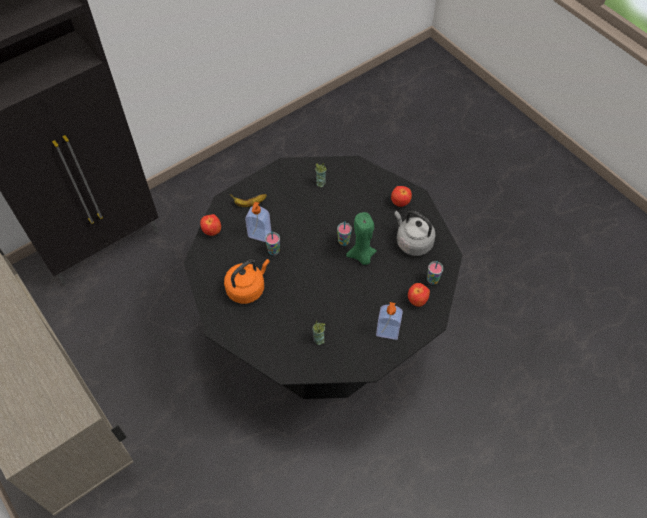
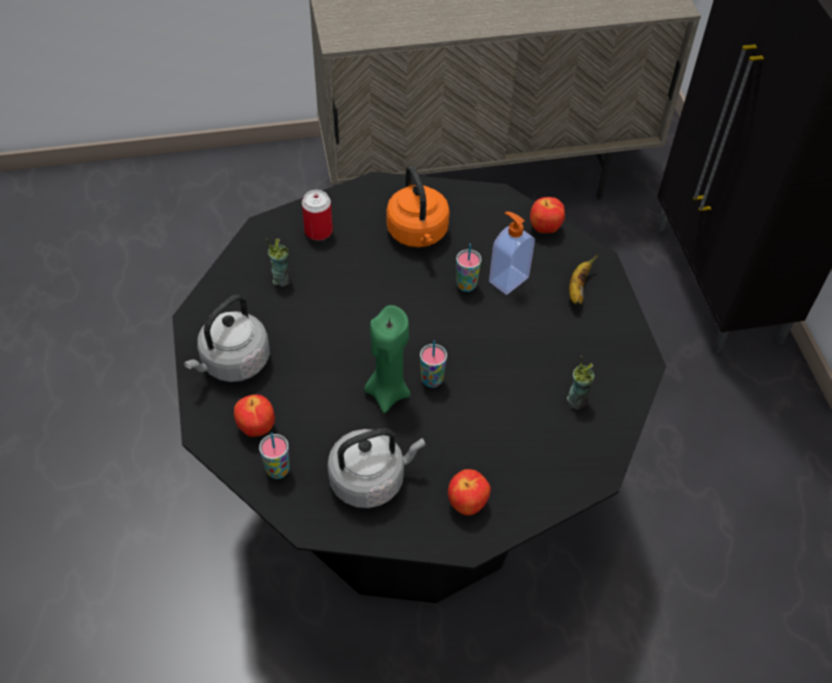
camera: 115 degrees right, 5 degrees down
(272, 339) = (318, 231): none -> can
(387, 332) = (233, 363): soap dispenser -> grey kettle

